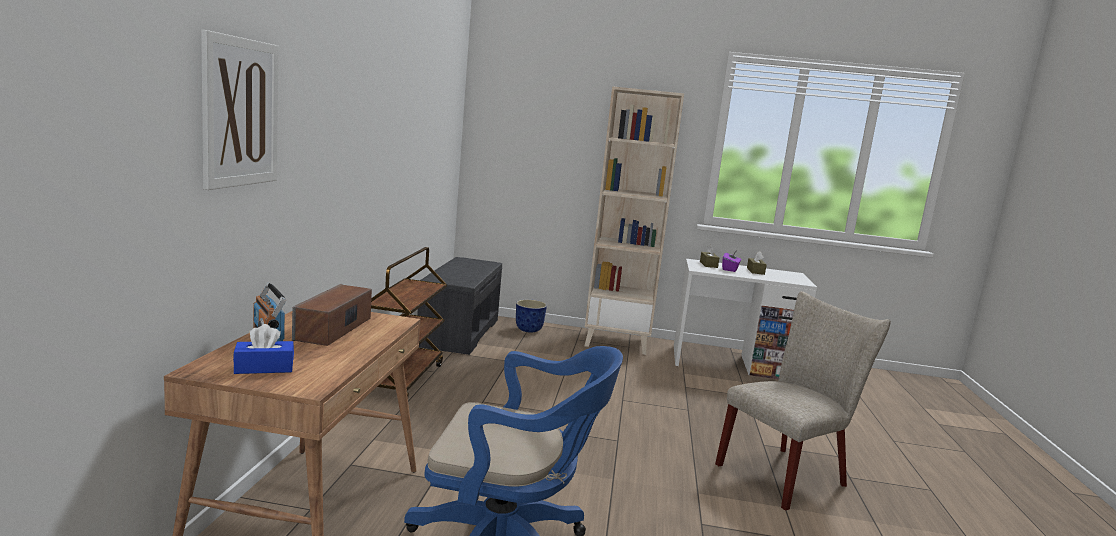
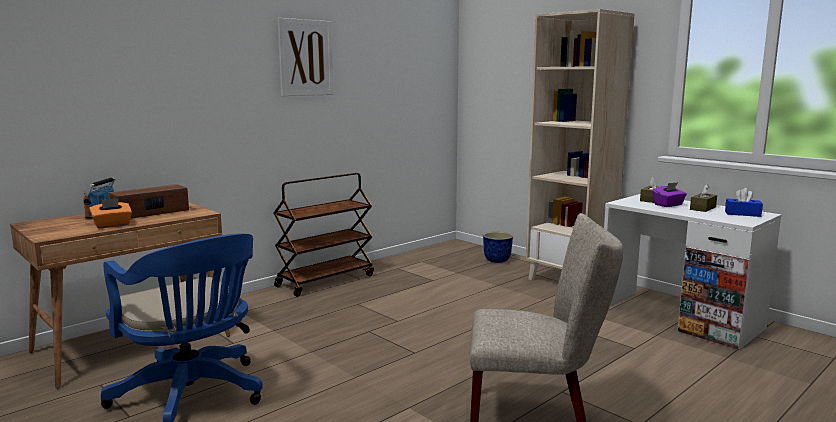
camera: 40 degrees right, 0 degrees up
(240, 112) = (91, 64): picture -> picture (306, 58)
(264, 368) = (58, 226): blue tissue box -> blue tissue box (742, 214)
(343, 355) = (112, 225): none -> orange tissue box
(458, 332) = (430, 255): grey bench -> none

